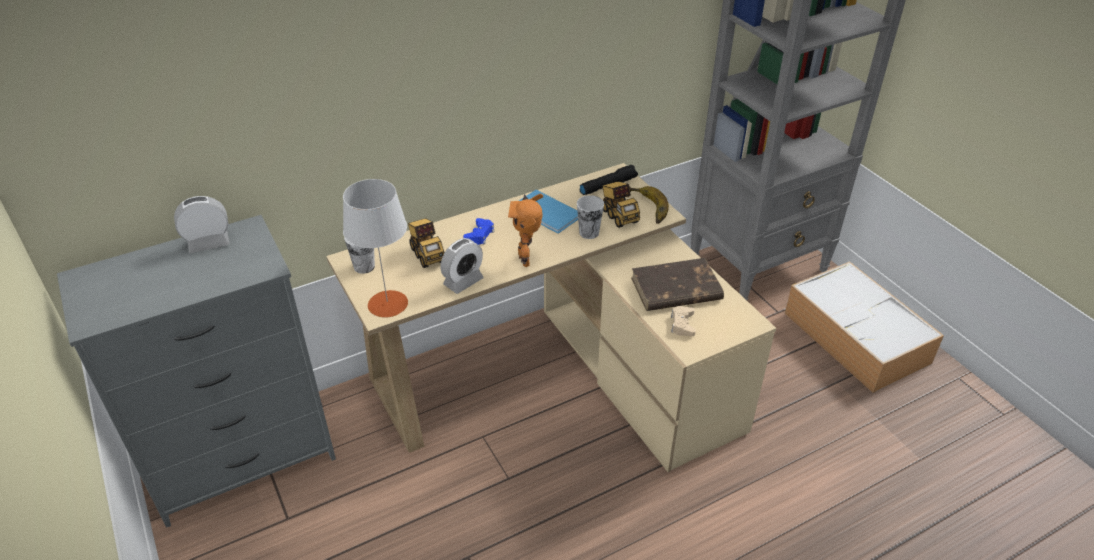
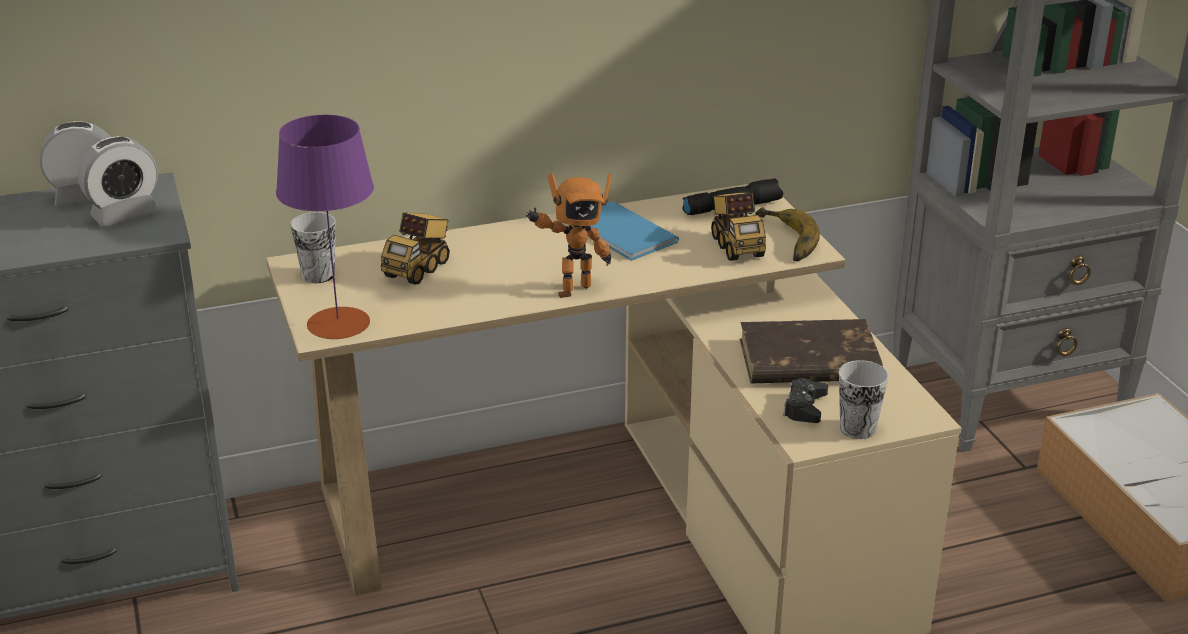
camera: 10 degrees right, 10 degrees down
(387, 304) = (338, 323): grey table lamp -> purple table lamp
(427, 254) = (418, 269): toy truck -> toy truck turned 45 degrees clockwise
(463, 281) = (462, 307): alarm clock -> alarm clock (125, 215)
(480, 235) = (507, 252): blue game controller -> none
(527, 260) = (571, 289): toy robot -> toy robot turned 120 degrees counterclockwise
(589, 233) = (680, 264): cup -> cup (857, 429)
(682, 324) = (804, 407): beige game controller -> black game controller

